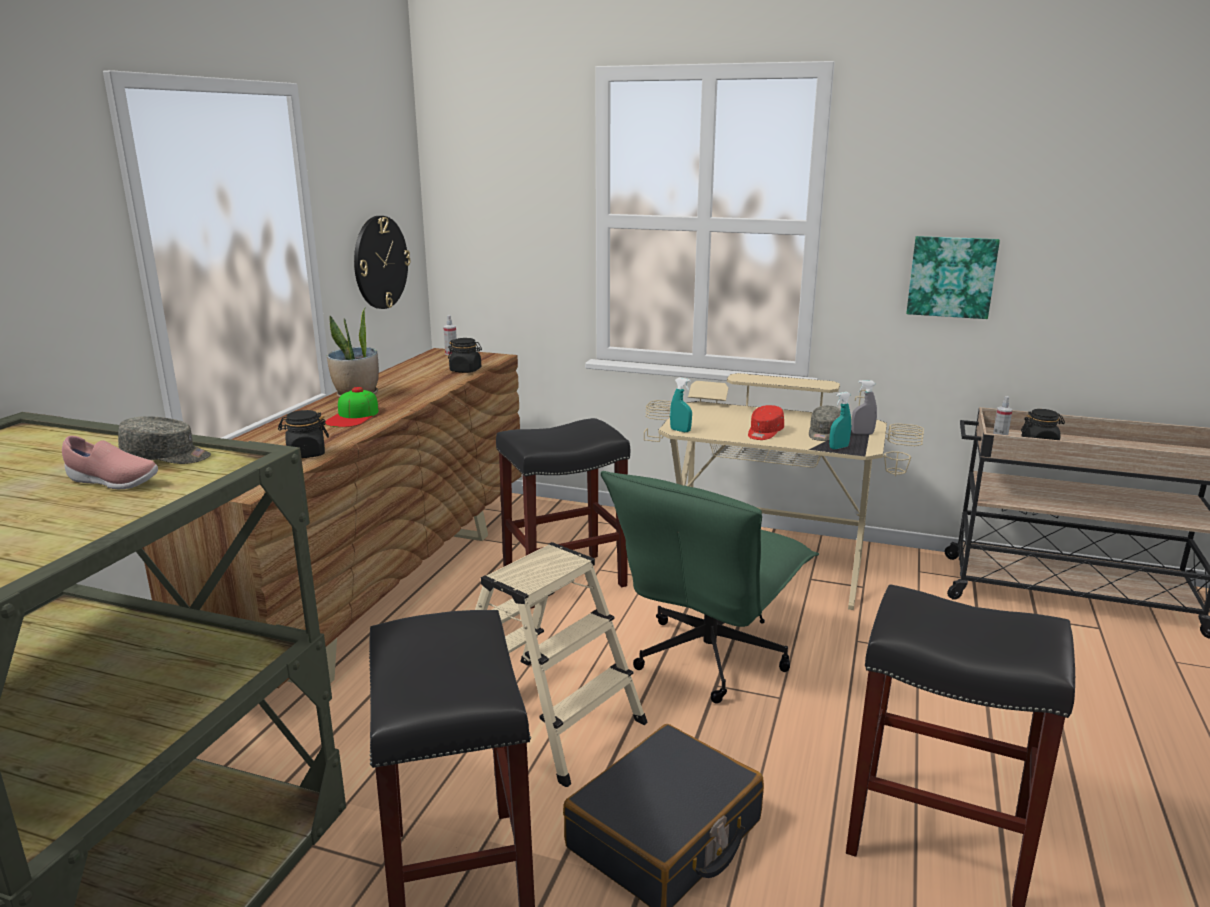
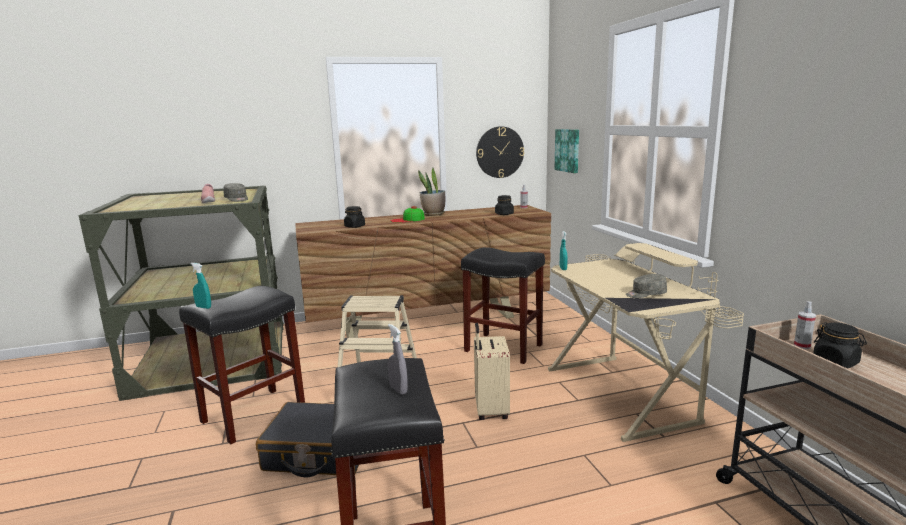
camera: 55 degrees right, 5 degrees down
(710, 655) = (490, 411): green office chair -> beige suitcase
(764, 433) = (607, 283): red cap -> none
(838, 447) = (627, 303): turquoise spray bottle -> turquoise spray bottle (203, 307)
(862, 433) = (673, 302): grey spray bottle -> grey spray bottle (398, 389)
(951, 276) = (813, 178): picture -> picture (568, 150)

